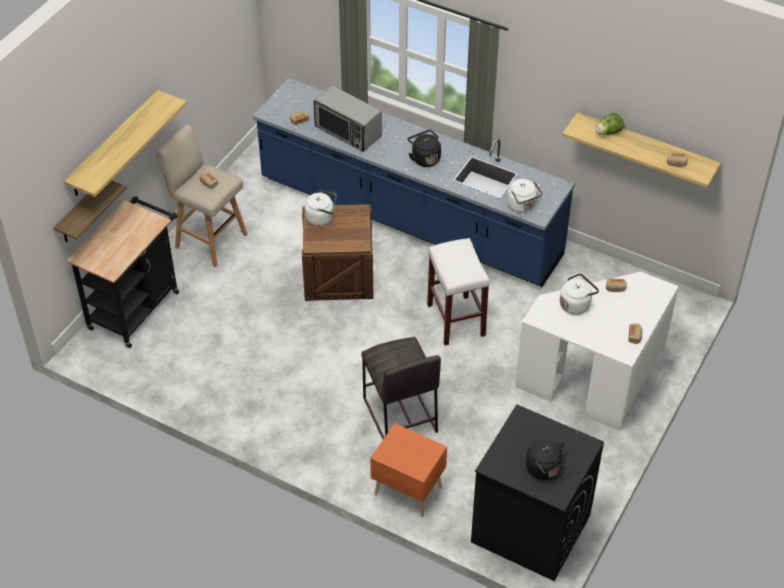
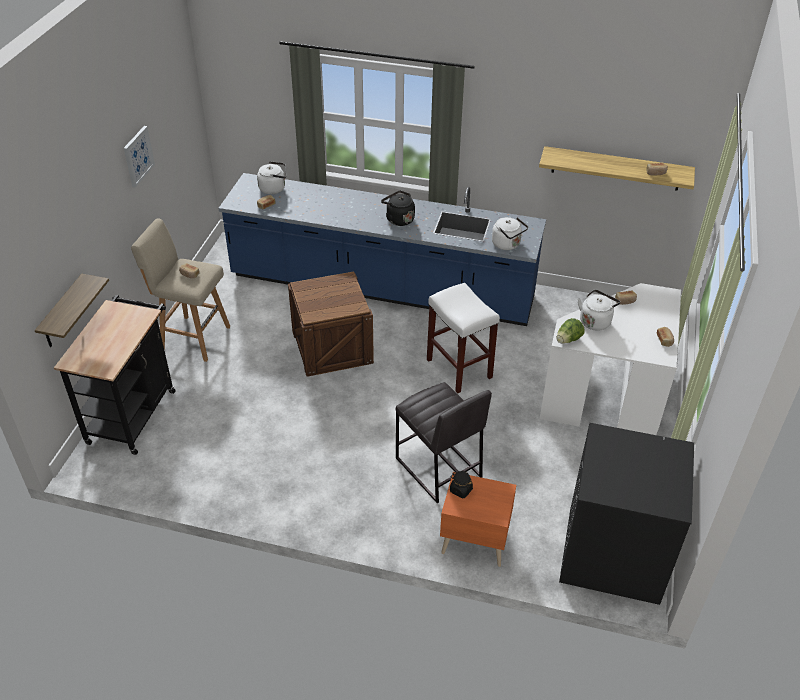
camera: 15 degrees left, 5 degrees down
(113, 145) = (87, 237): shelf -> none
(175, 66) = (138, 156): none -> picture
(321, 218) = (311, 290): white kettle -> white kettle (274, 188)
(348, 132) = (316, 208): microwave -> none
(395, 441) = (460, 490): none -> black jar
(545, 469) = (650, 483): black kettle -> none
(608, 132) = (581, 158): lettuce -> lettuce (568, 340)

